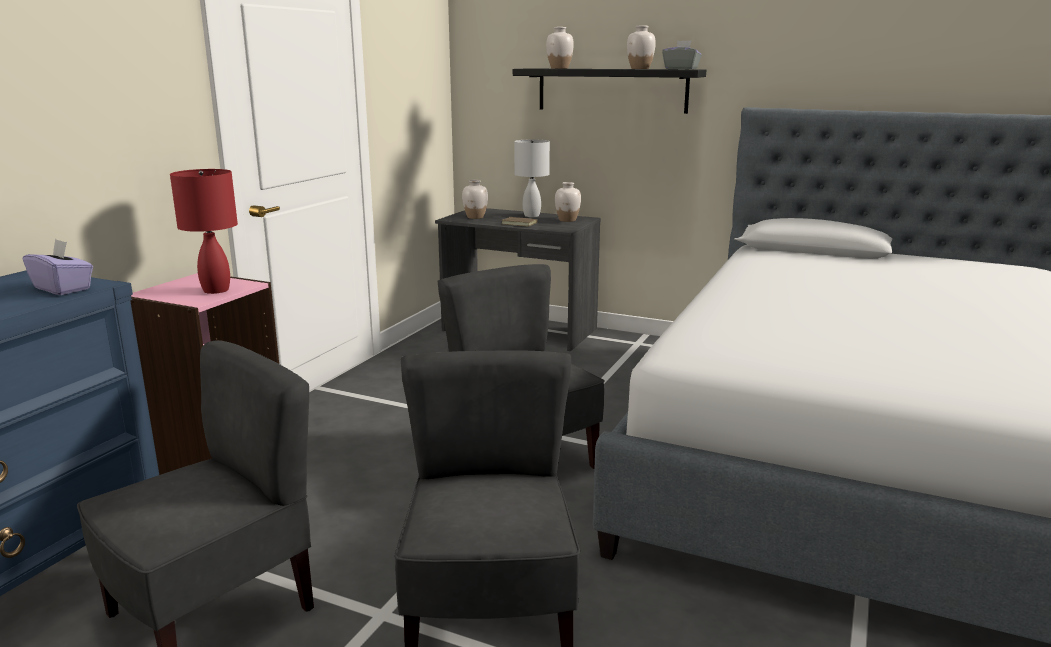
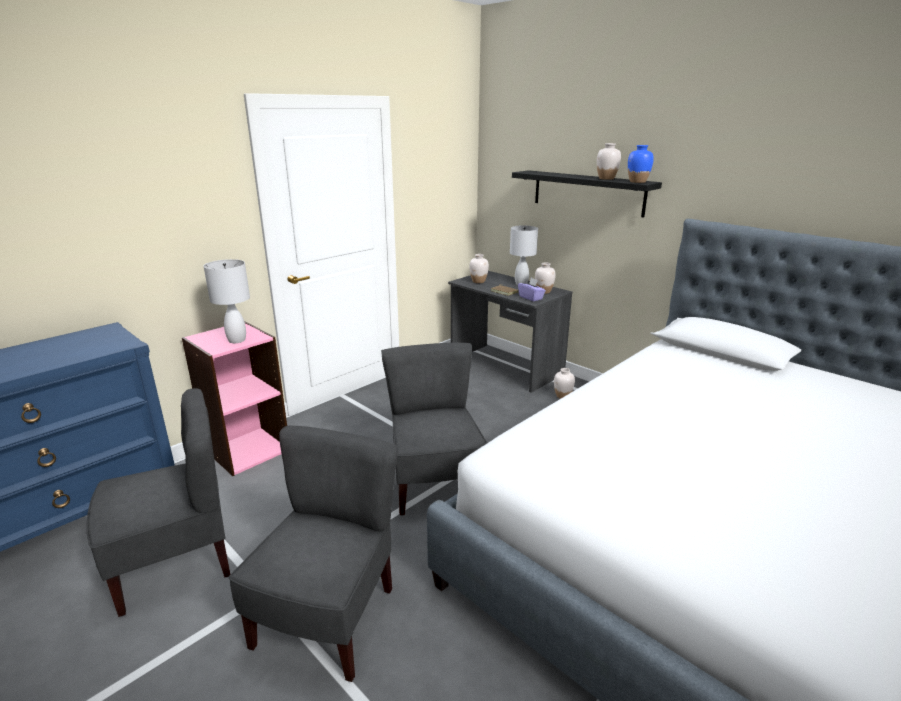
camera: 20 degrees right, 5 degrees up
(63, 288) = (108, 345): purple tissue box -> purple tissue box (531, 298)
(217, 290) = (237, 340): red table lamp -> white table lamp
(559, 68) = (547, 173): white vase -> white vase (562, 396)
(681, 69) = (637, 182): grey tissue box -> blue vase

